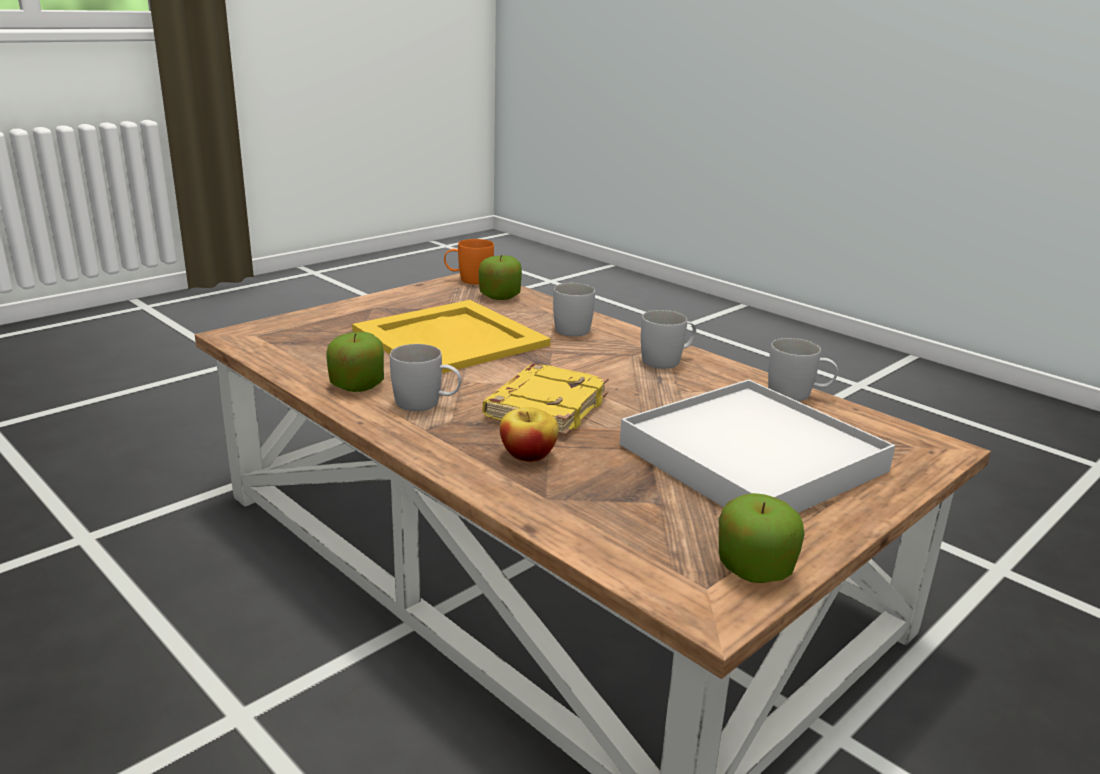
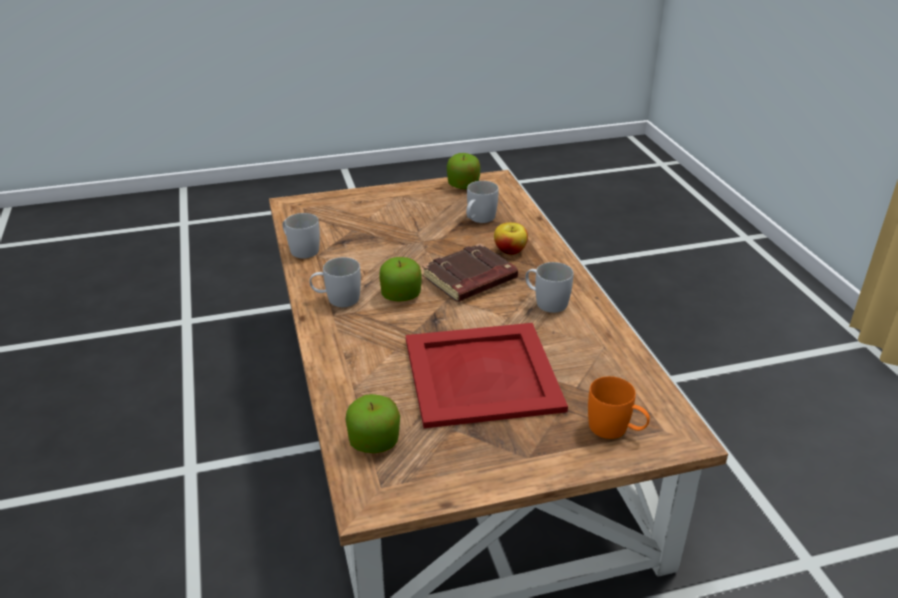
camera: 150 degrees left, 10 degrees up
(357, 385) = (587, 332): apple -> apple (401, 295)
(450, 337) = (481, 375): yellow tray -> red tray
(468, 279) = (376, 498): orange mug -> orange mug (615, 430)
(545, 406) = (469, 280): yellow book -> brown book
(572, 328) = (361, 360): white mug -> white mug (478, 219)
(751, 458) = (395, 222): white tray -> none

